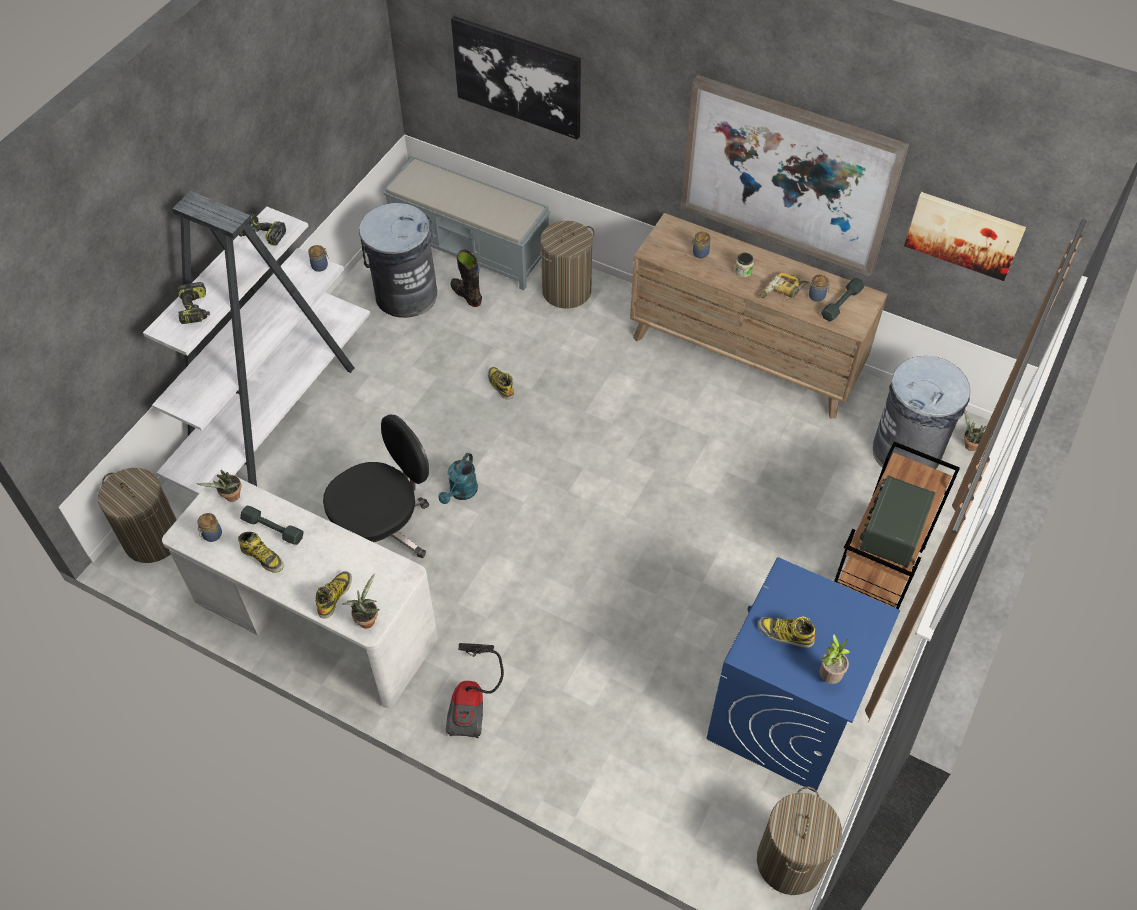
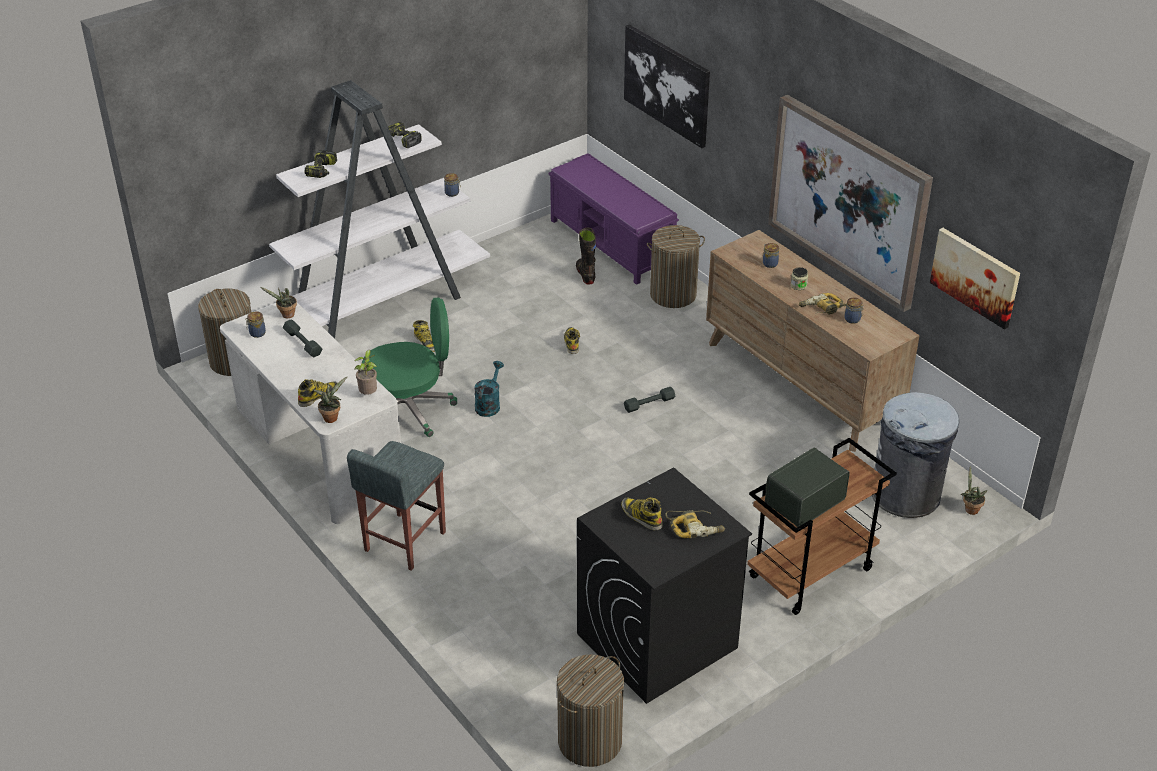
camera: 25 degrees right, 15 degrees down
(262, 557) = (283, 357): boot -> boot (425, 342)
(383, 530) = (410, 409): black office chair -> green office chair
(405, 294) = (535, 261): grey trash can -> none
(461, 493) = (489, 404): turquoise watering can -> turquoise watering can turned 150 degrees clockwise
(471, 248) = (612, 244): grey bench -> purple bench
(473, 700) = (404, 542): vacuum cleaner -> grey stool
(784, 715) = (656, 641): blue washing machine -> black washing machine
(828, 676) = (656, 554): potted plant -> potted plant (369, 394)
(841, 303) = (871, 330): grey dumbbell -> grey dumbbell (649, 403)
(844, 626) = (695, 527): none -> power drill

